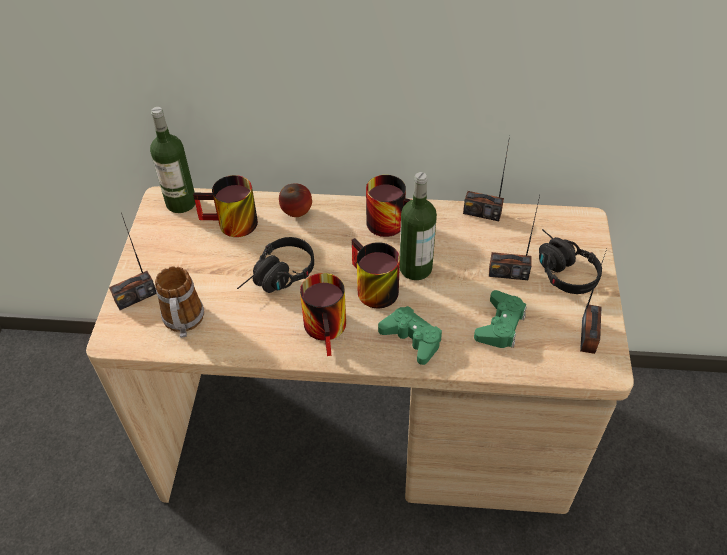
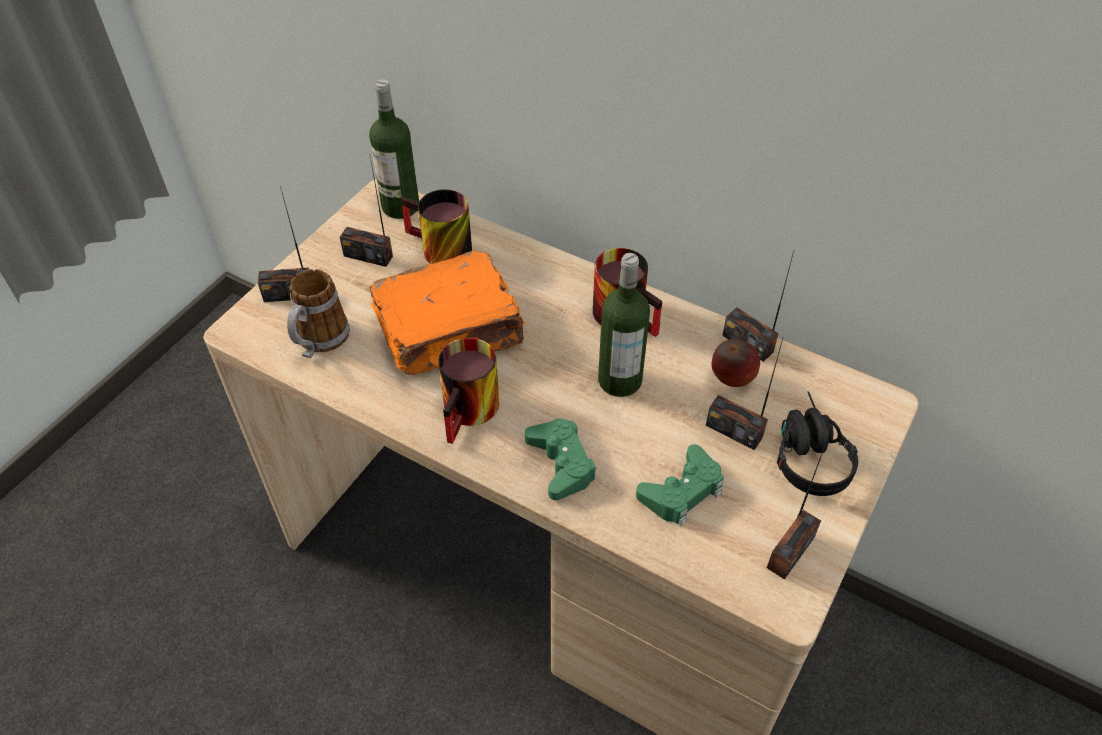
camera: 25 degrees right, 0 degrees up
(180, 247) = (368, 256): none -> radio
(278, 278) = (451, 331): black headphones -> orange book
(296, 214) = (519, 264): apple -> apple (731, 380)
(370, 289) = (549, 384): mug -> none

